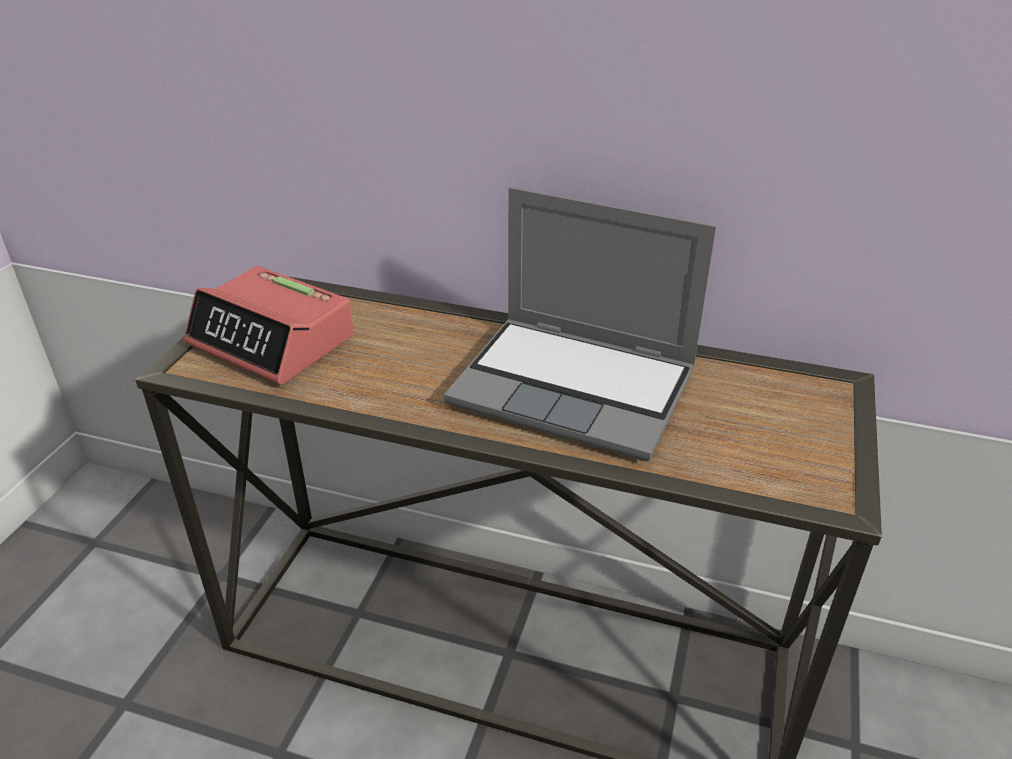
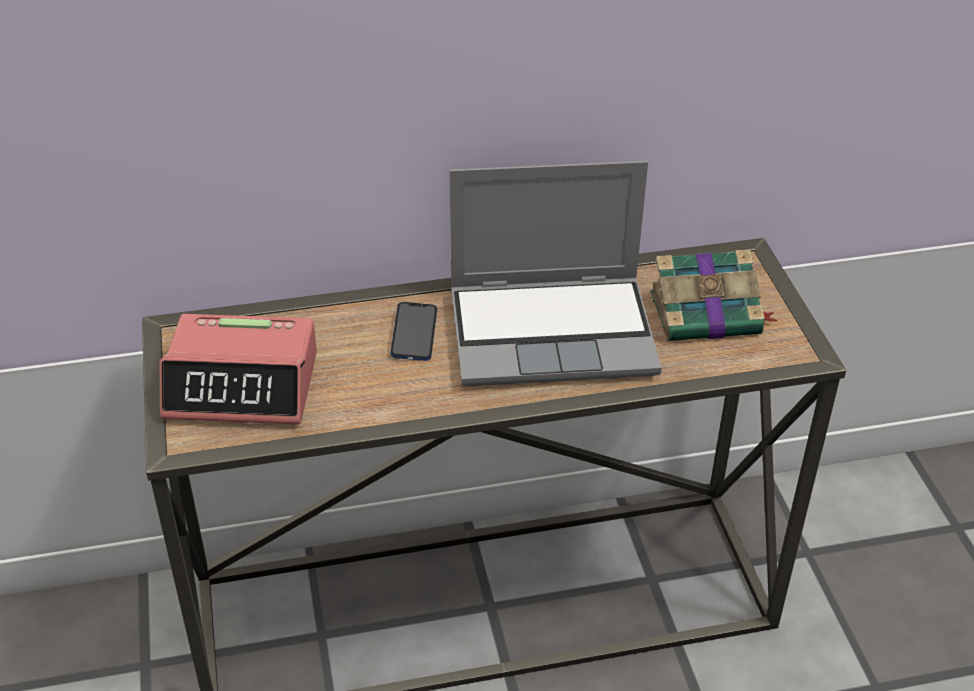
camera: 30 degrees left, 5 degrees up
(450, 348) = (414, 333): none -> phone
(753, 424) = (708, 314): none -> book

